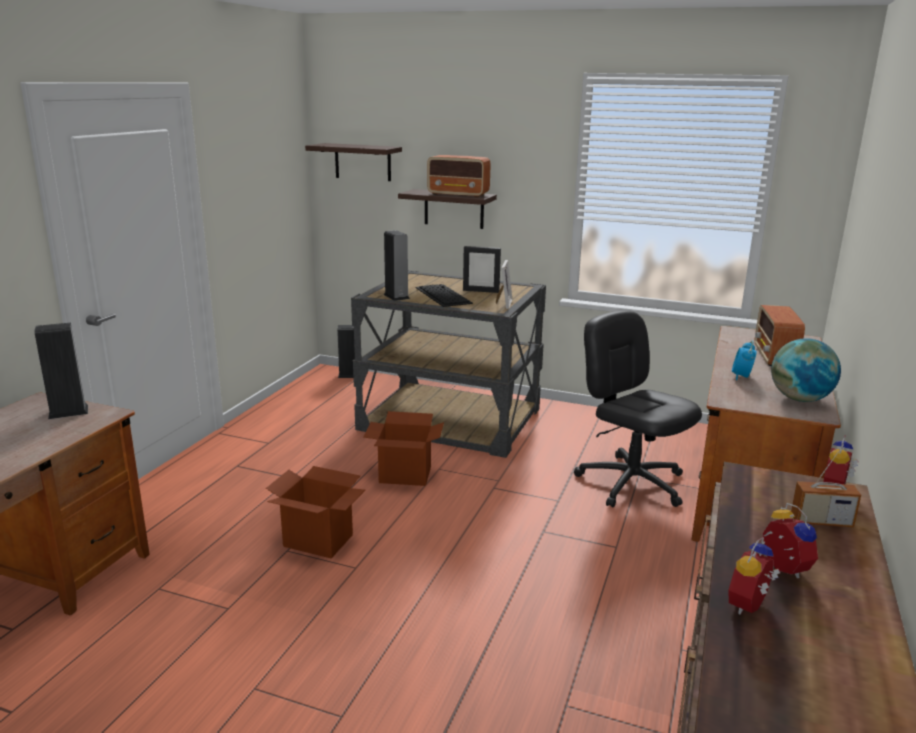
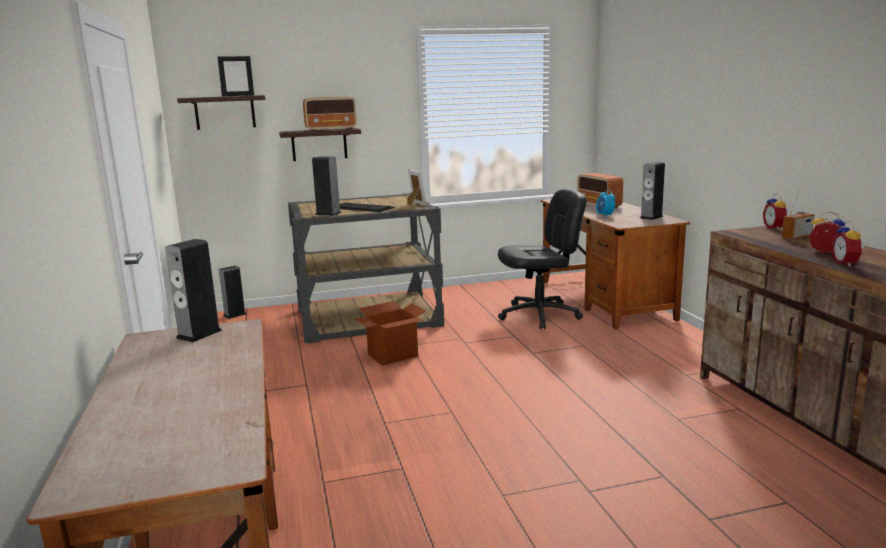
camera: 35 degrees left, 5 degrees down
(318, 540) = (398, 409): cardboard box -> none
(481, 291) = (379, 202): picture frame -> picture frame (238, 95)
(631, 482) = (539, 315): black office chair -> black office chair turned 150 degrees clockwise
(800, 399) = (651, 217): globe -> speaker

